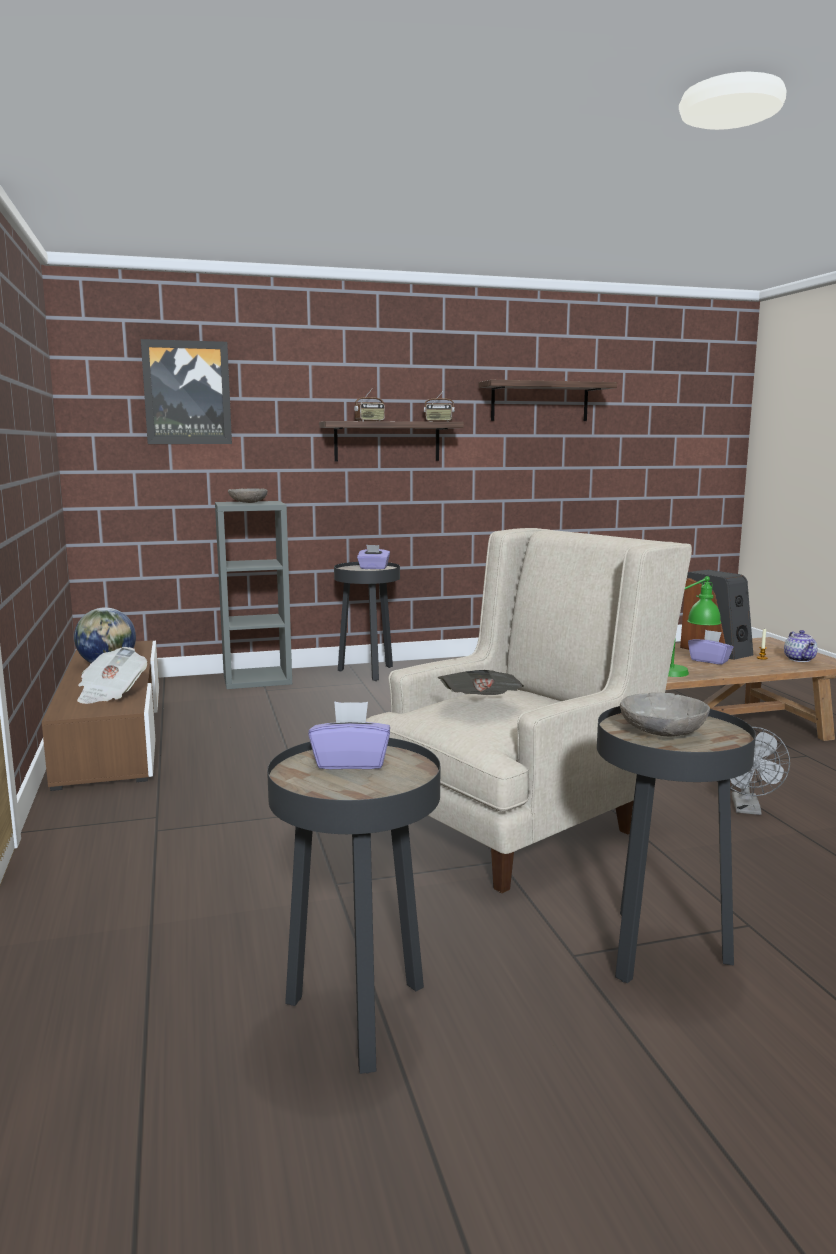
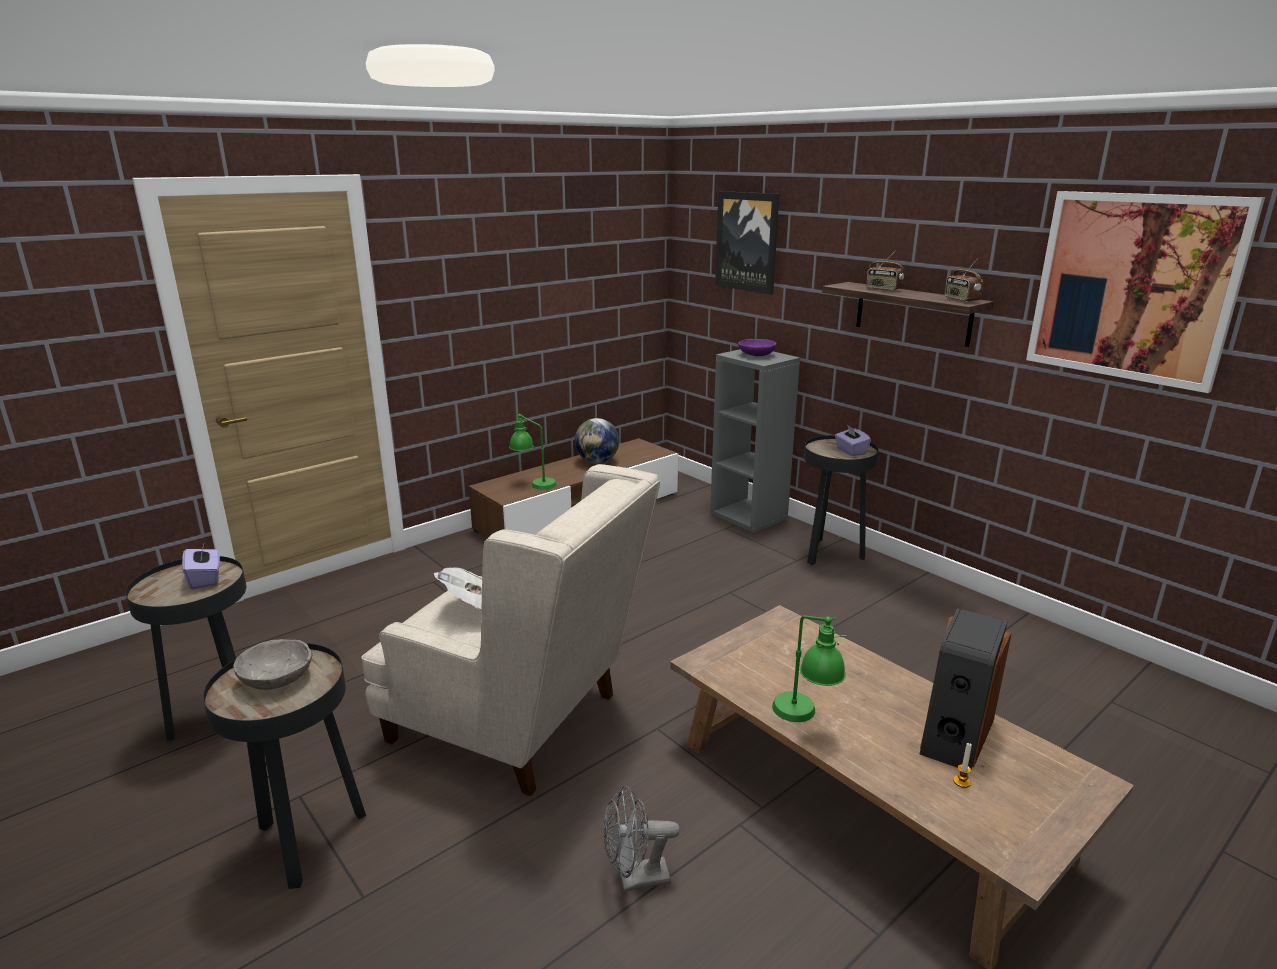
camera: 65 degrees right, 10 degrees up
(110, 694) = (533, 484): newspaper -> green table lamp
(248, 502) = (756, 355): grey bowl -> purple bowl
(539, 402) = (1133, 287): shelf -> picture
(709, 661) = (888, 733): purple tissue box -> none
(800, 659) = (999, 824): teapot -> none

